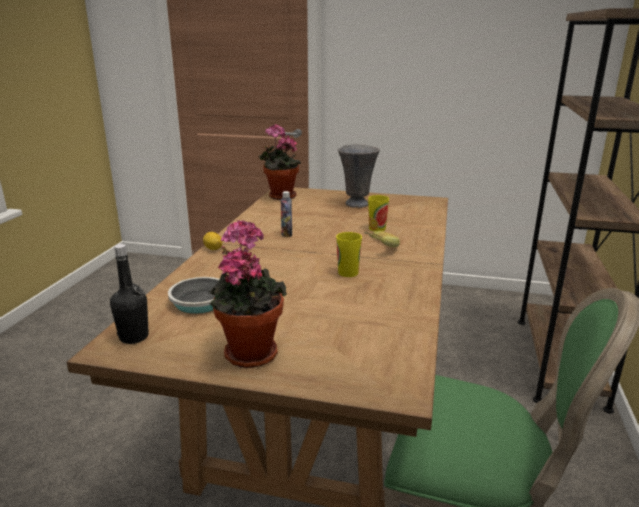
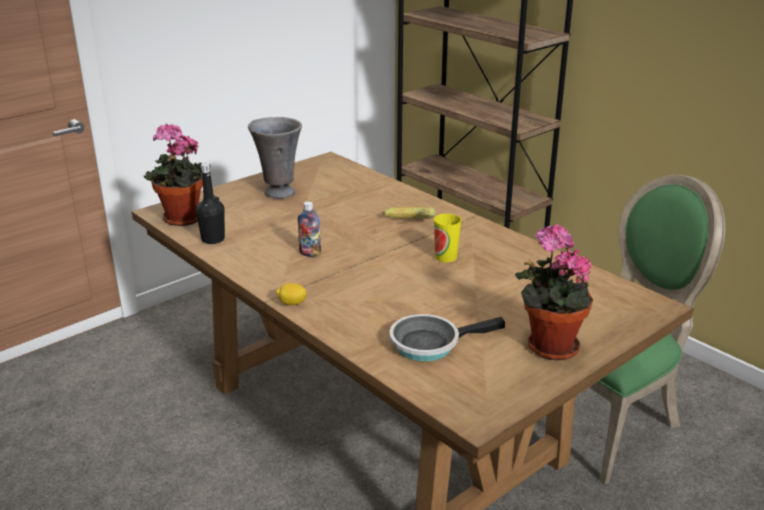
camera: 55 degrees left, 5 degrees up
(134, 337) = (464, 399): black bottle -> black bottle (213, 239)
(377, 228) = (361, 209): cup -> none

